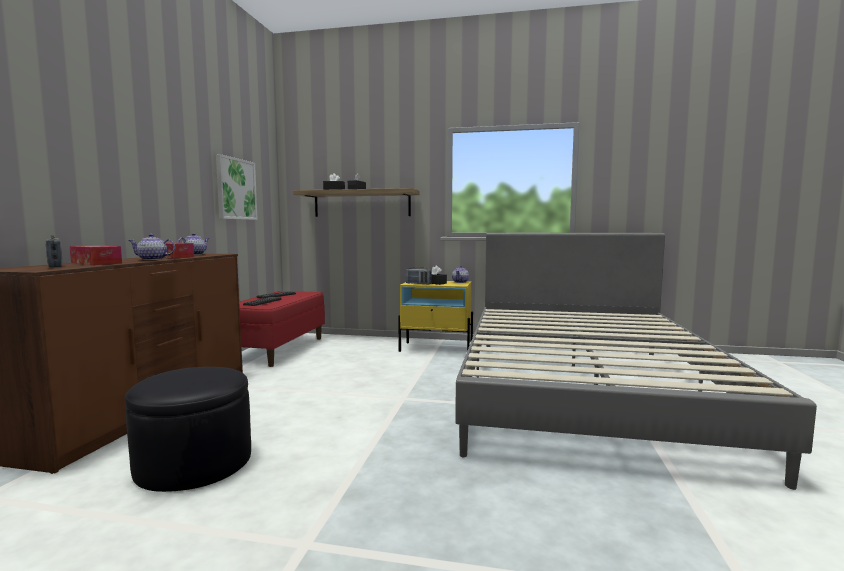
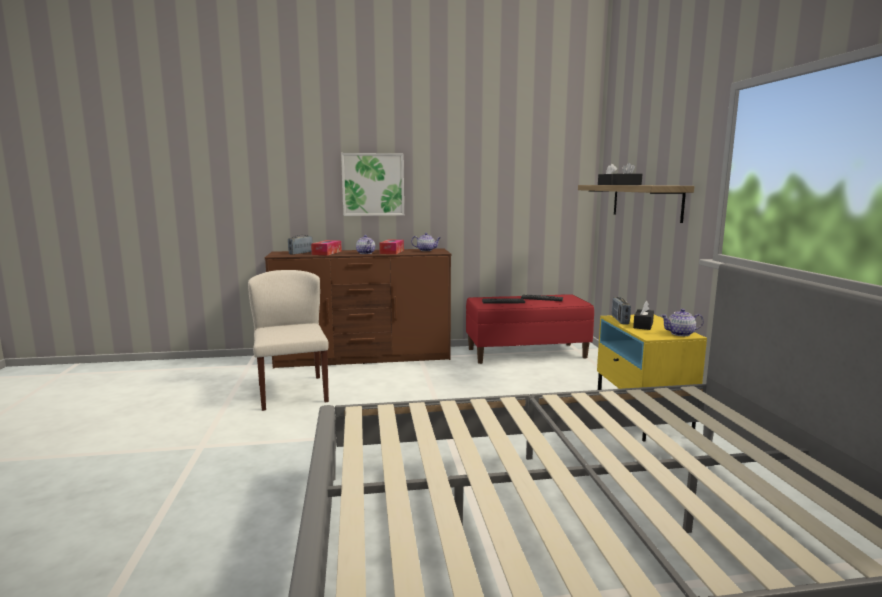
camera: 70 degrees right, 5 degrees up
(194, 462) = (292, 392): black ottoman -> beige chair
(236, 189) = (513, 187): picture -> picture (373, 184)

